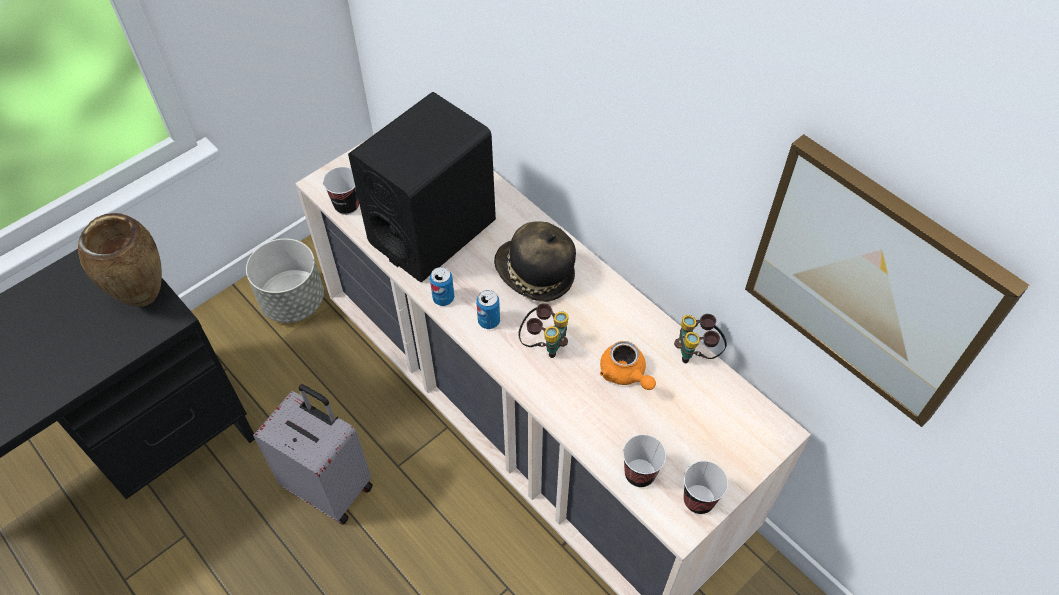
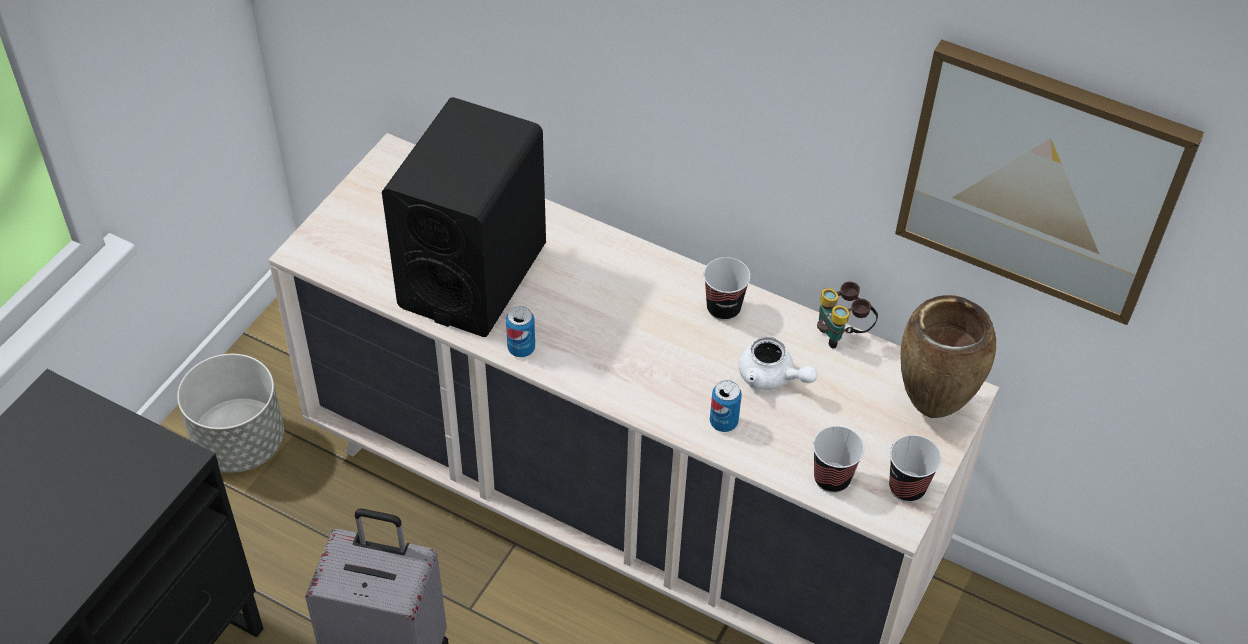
camera: 20 degrees left, 5 degrees down
(144, 299) = (131, 448): brown vase -> brown vase (930, 410)
(347, 205) = (349, 270): cup -> cup (723, 308)
(489, 321) = (588, 360): can -> can (723, 422)
(534, 275) = (619, 295): hat -> none
(544, 343) = (664, 368): binoculars -> none
(625, 374) = (772, 378): orange teapot -> white teapot

